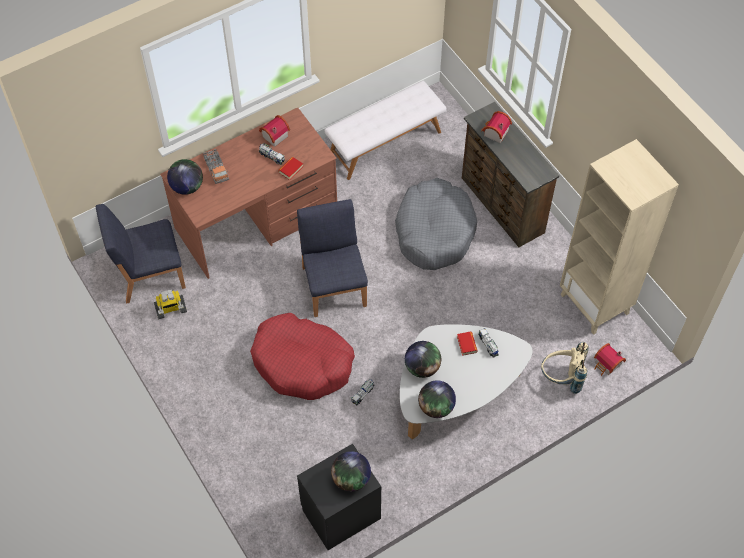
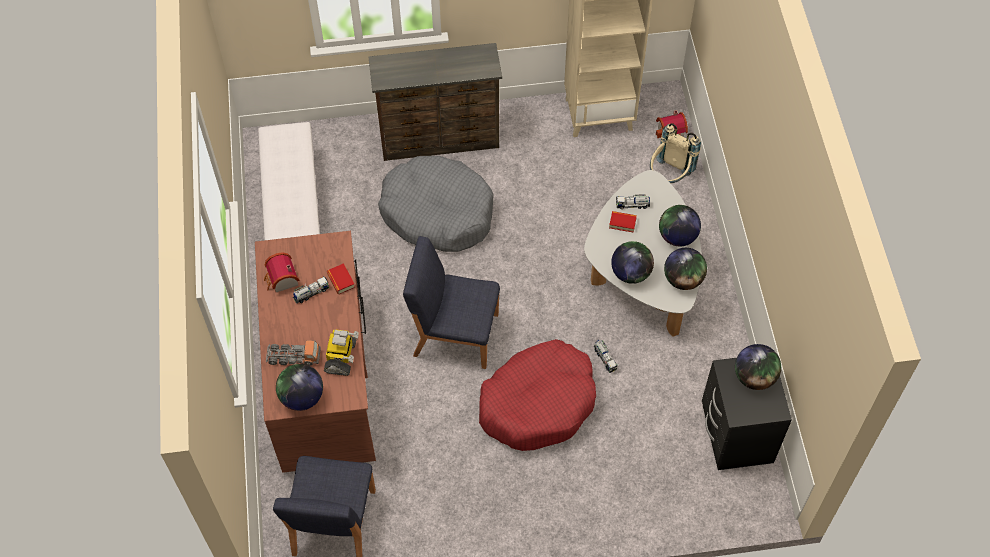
camera: 65 degrees left, 0 degrees up
(171, 309) = (397, 516): toy robot -> toy robot (341, 357)
(475, 389) = (677, 237): none -> globe
(494, 133) = (410, 73): toy house -> none

